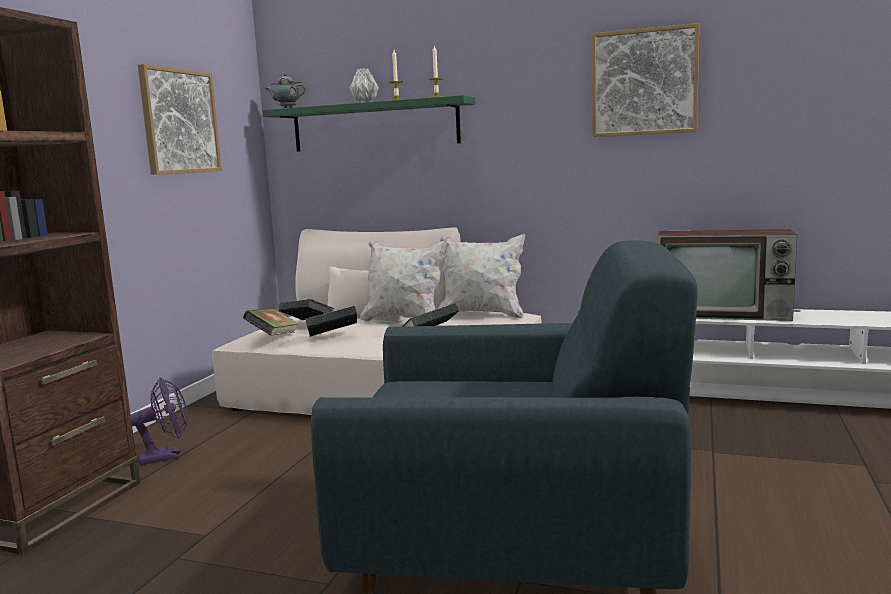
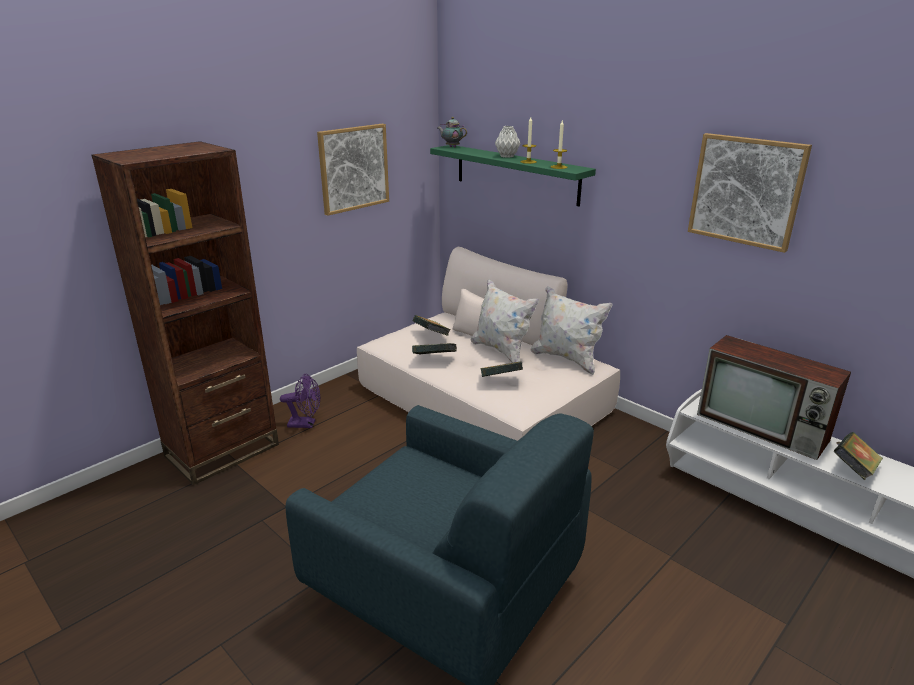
camera: 25 degrees right, 15 degrees up
(273, 337) = (397, 347): book -> book (853, 469)

